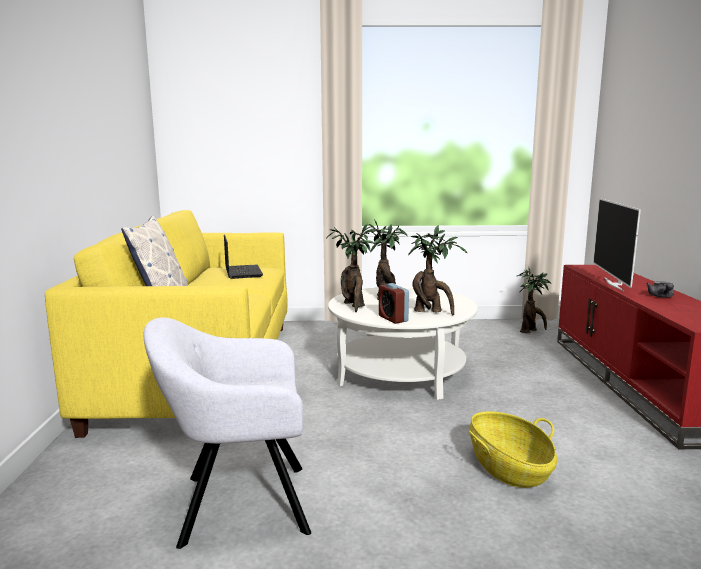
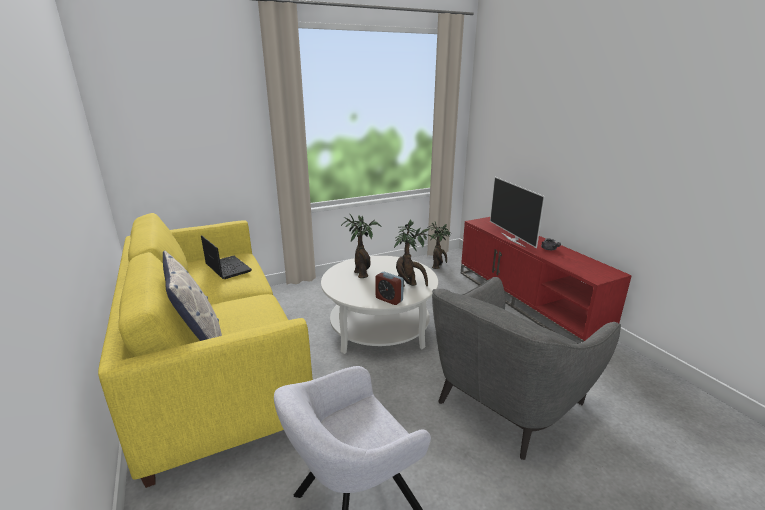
camera: 25 degrees left, 10 degrees up
(354, 306) = (347, 289): potted plant -> none
(509, 468) = (507, 401): basket -> grey armchair

